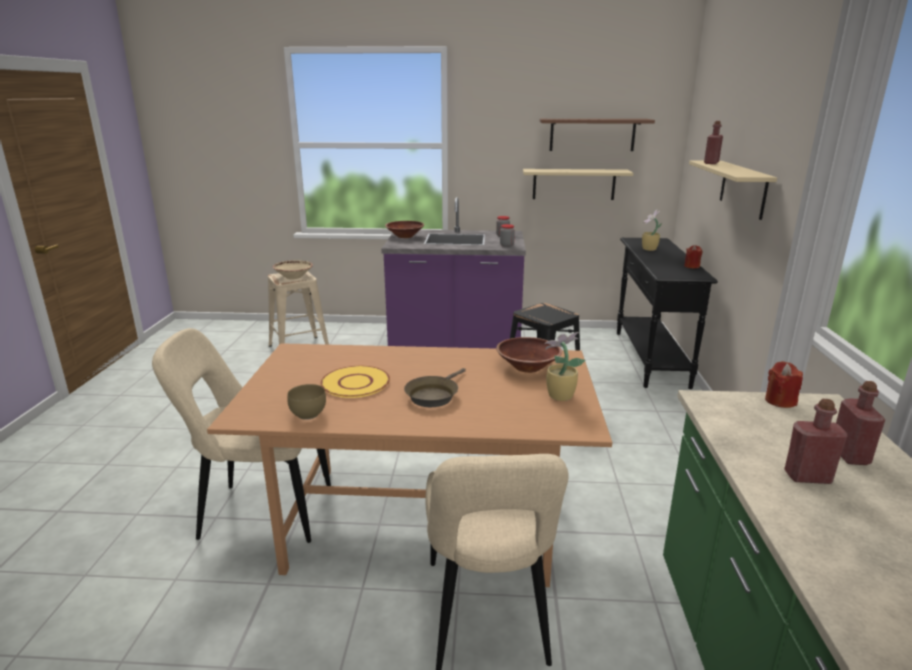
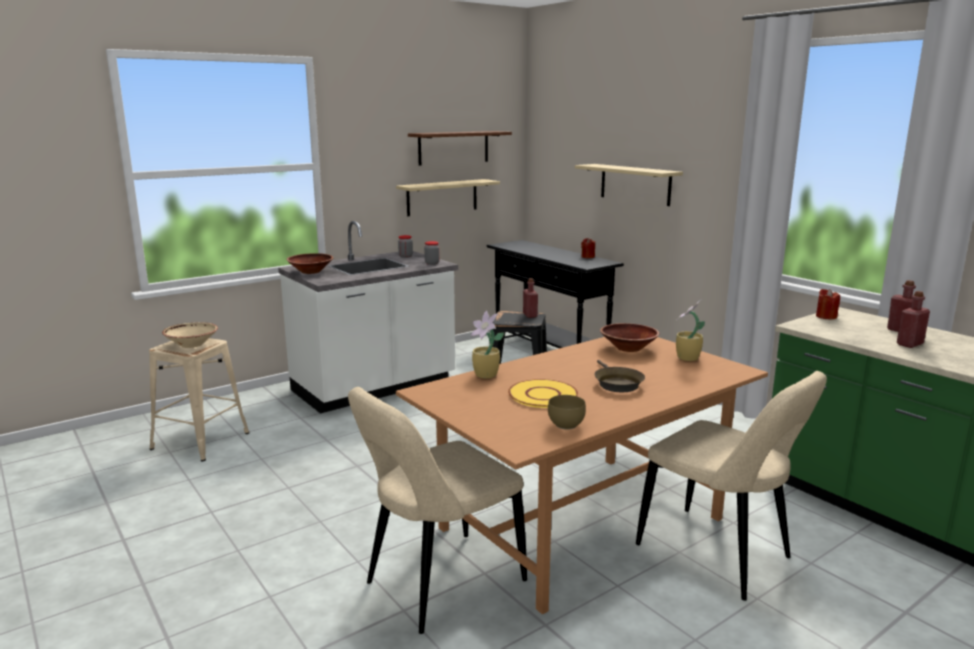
camera: 40 degrees left, 5 degrees down
(455, 346) = (374, 387): purple counter -> white counter
(649, 249) = (530, 250): potted plant -> potted plant (486, 375)
(711, 163) = (600, 166): red bottle -> red bottle (530, 315)

